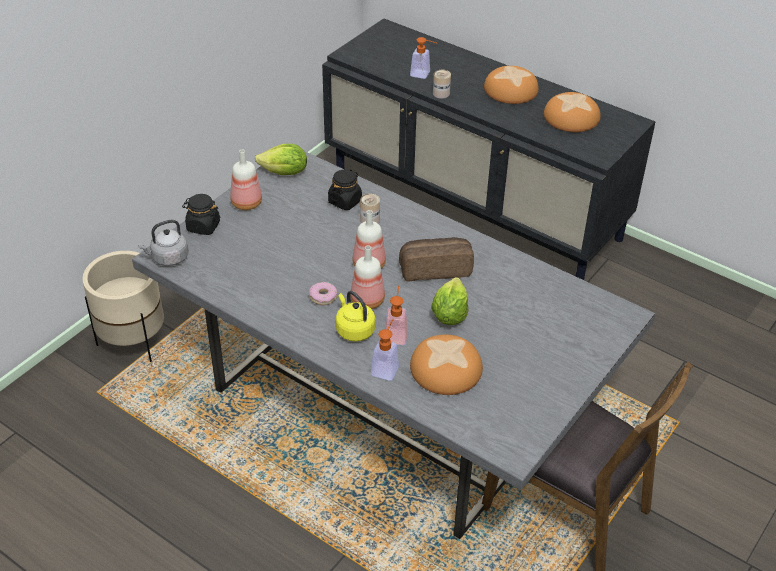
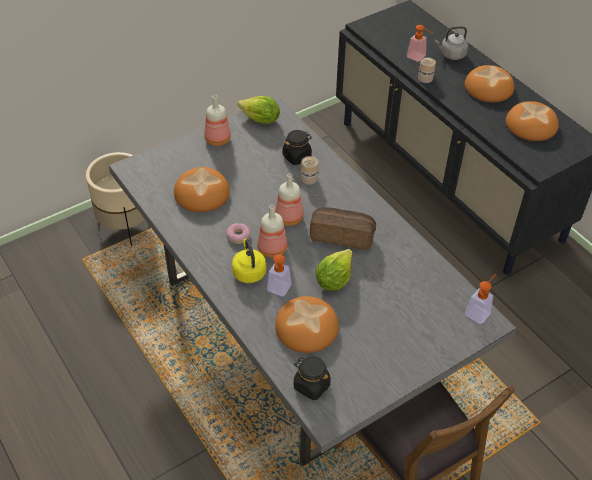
camera: 20 degrees right, 5 degrees up
(168, 258) = (135, 172): grey kettle -> grey kettle (451, 55)
(203, 226) = (174, 151): black jar -> black jar (311, 386)
(257, 263) = (201, 193): none -> bread
(386, 367) = (258, 312): soap dispenser -> soap dispenser (479, 311)

